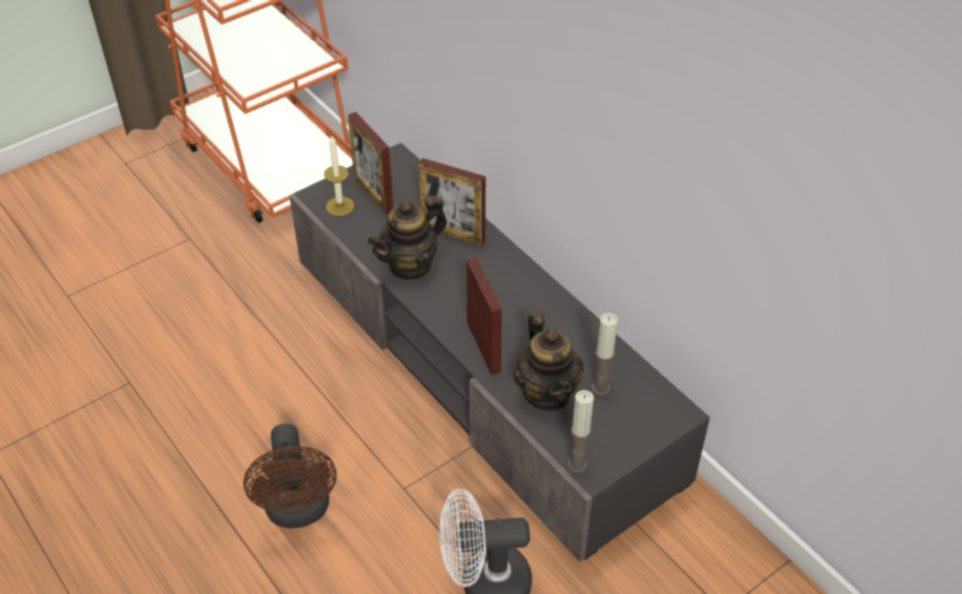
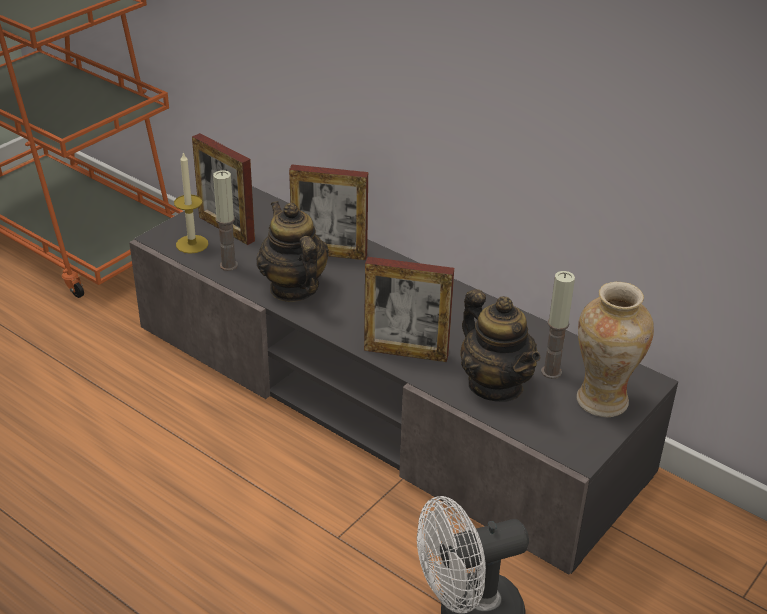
camera: 15 degrees left, 10 degrees down
(299, 511) = (219, 584): brown fan -> none
(410, 265) = (293, 288): teapot -> teapot turned 120 degrees clockwise
(483, 347) = (406, 352): picture frame -> picture frame turned 135 degrees clockwise
(577, 464) = (559, 449): candle -> candle (228, 265)
(633, 425) = (602, 402): none -> vase

